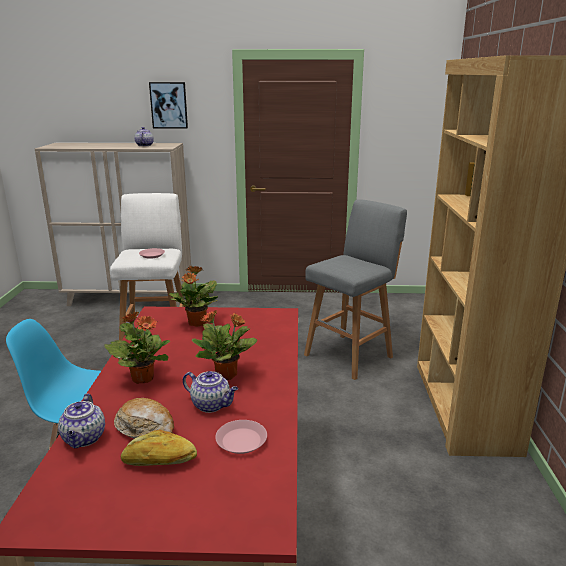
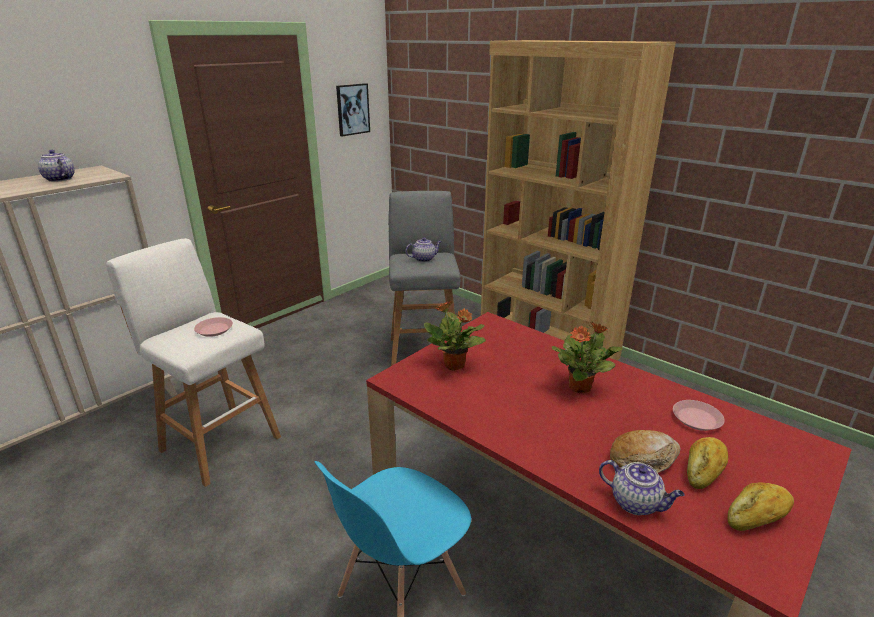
camera: 50 degrees left, 5 degrees up
(112, 503) = (757, 516): none -> bread
(142, 378) = (541, 432): potted plant -> none
(169, 105) = (64, 110): picture -> picture (352, 109)
(212, 405) = (628, 412): teapot -> teapot (424, 259)

